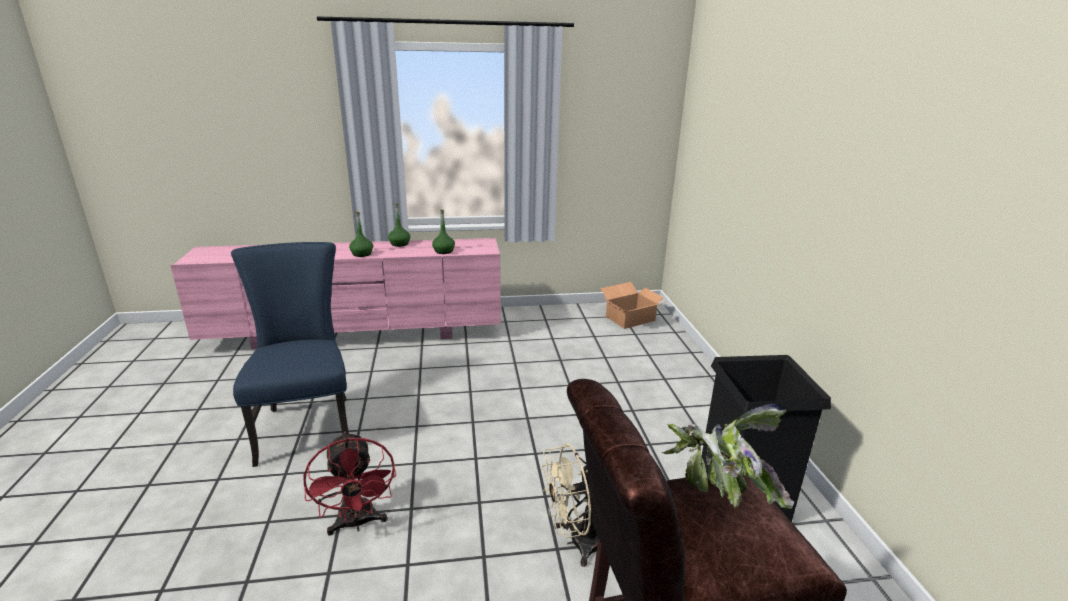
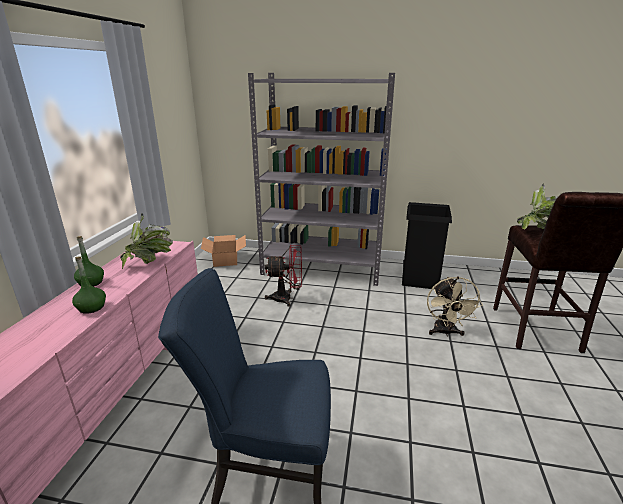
camera: 70 degrees left, 0 degrees up
(357, 523) = (421, 431): red fan -> red fan (287, 298)
(444, 251) = (149, 263): green bottle -> potted plant
(684, 390) = (322, 266): none -> grey bookcase

